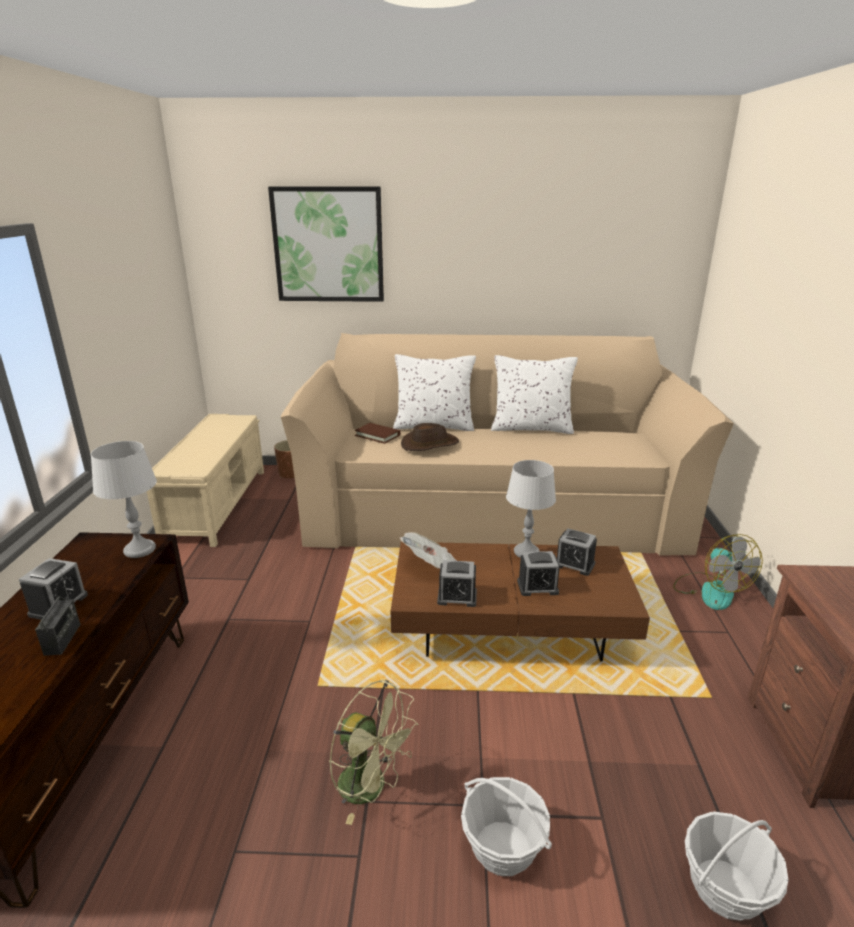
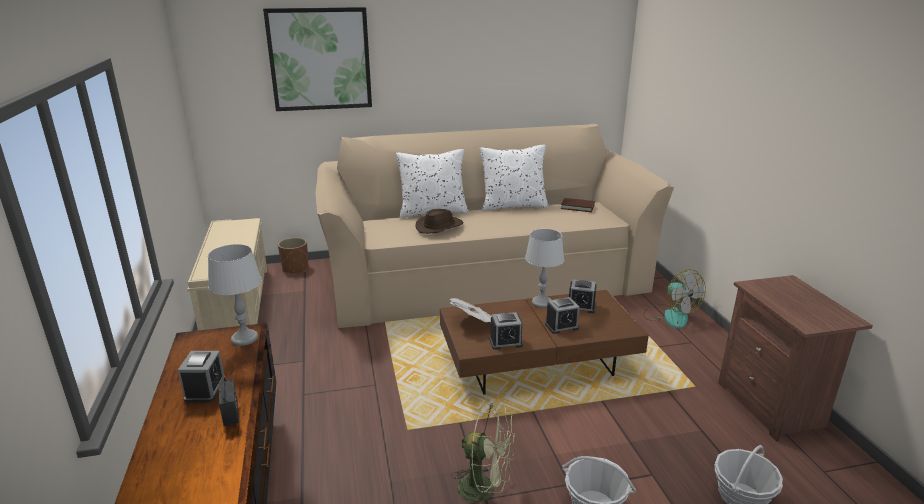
camera: 15 degrees left, 0 degrees up
(377, 435) = (390, 224): brown book -> brown book (577, 207)

